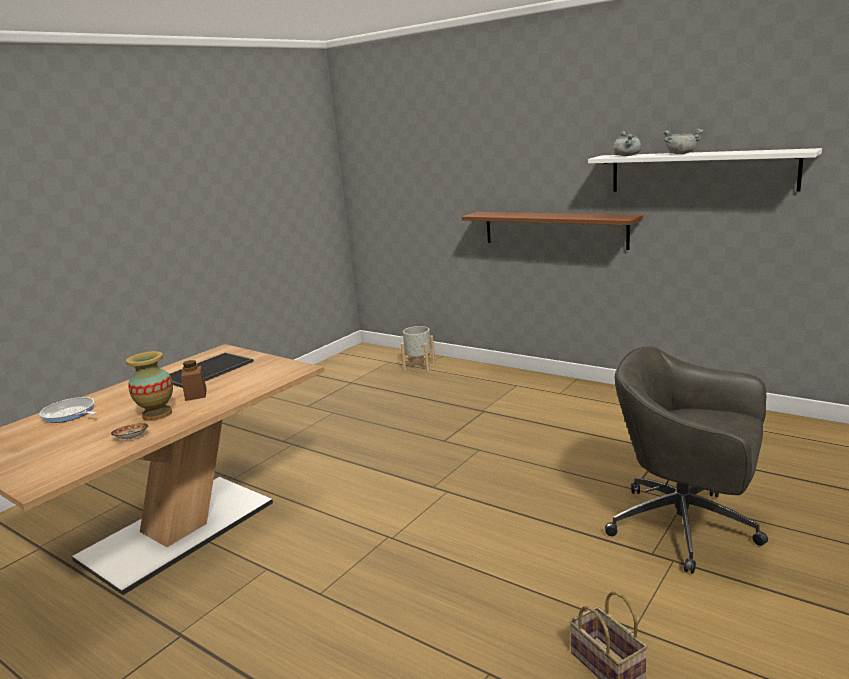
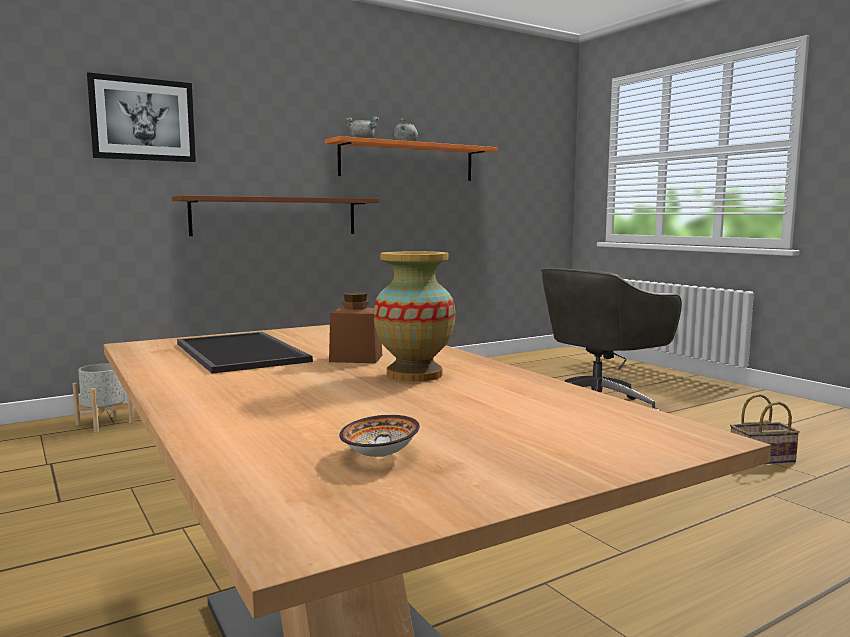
camera: 70 degrees left, 10 degrees down
(70, 414) = (272, 426): frying pan -> none
(132, 438) = (510, 386): bowl -> bowl (380, 455)
(458, 154) = (143, 119): none -> picture
(701, 171) = (408, 161): white shelf -> orange shelf

